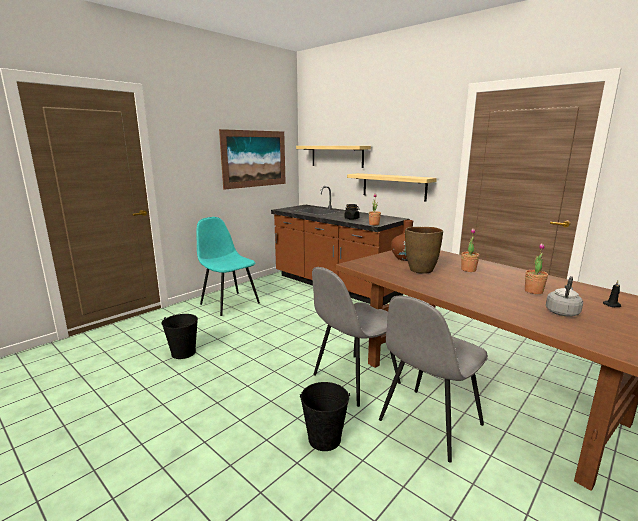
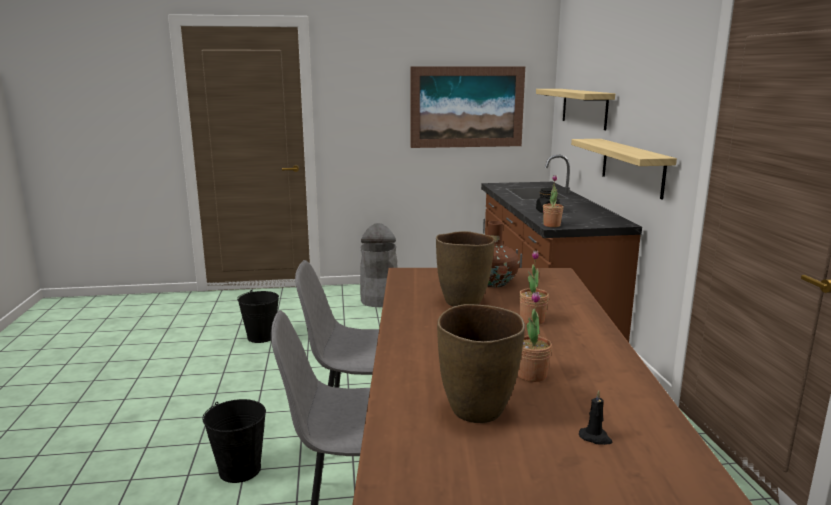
camera: 40 degrees right, 0 degrees up
(229, 303) = (379, 300): turquoise chair -> grey trash can
(562, 312) = (478, 411): grey kettle -> brown vase

